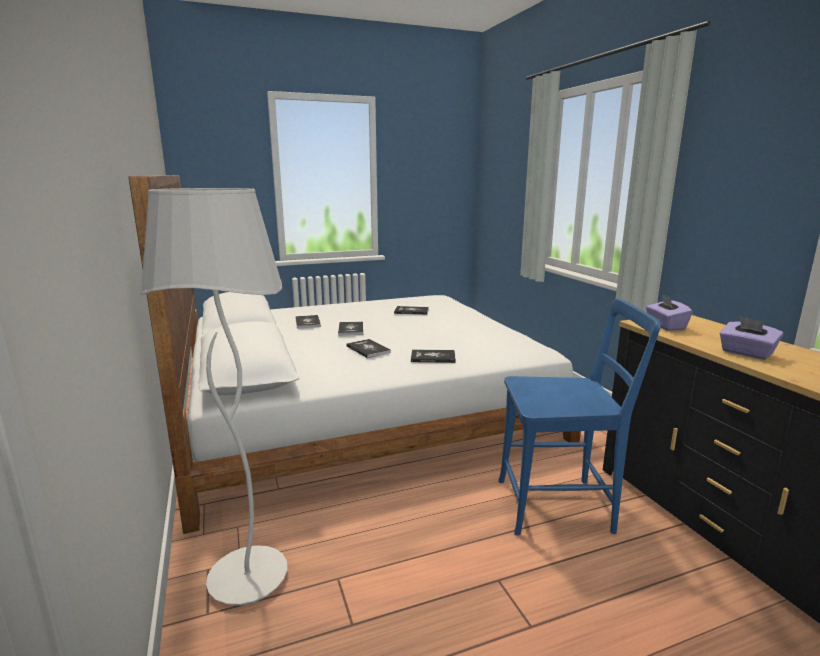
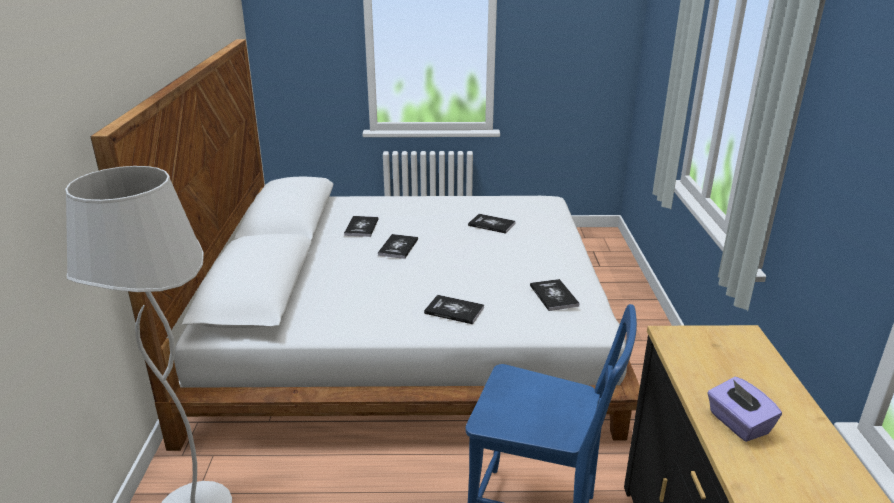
camera: 20 degrees right, 10 degrees up
(368, 349) = (393, 284): book -> book (554, 296)
(665, 326) = (694, 348): purple tissue box -> none

